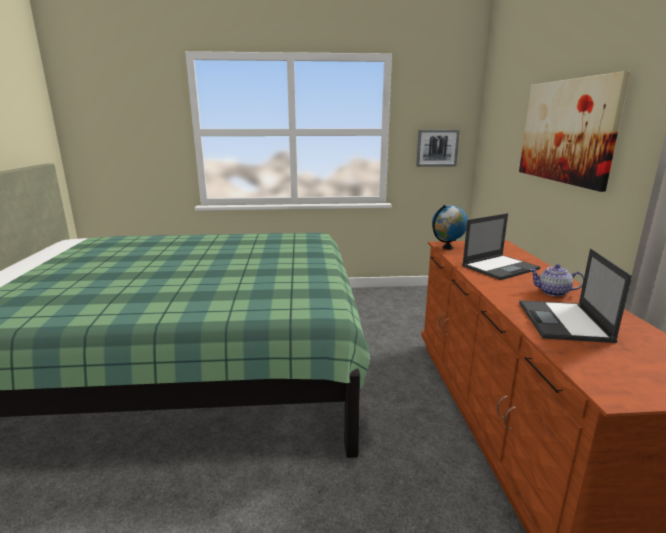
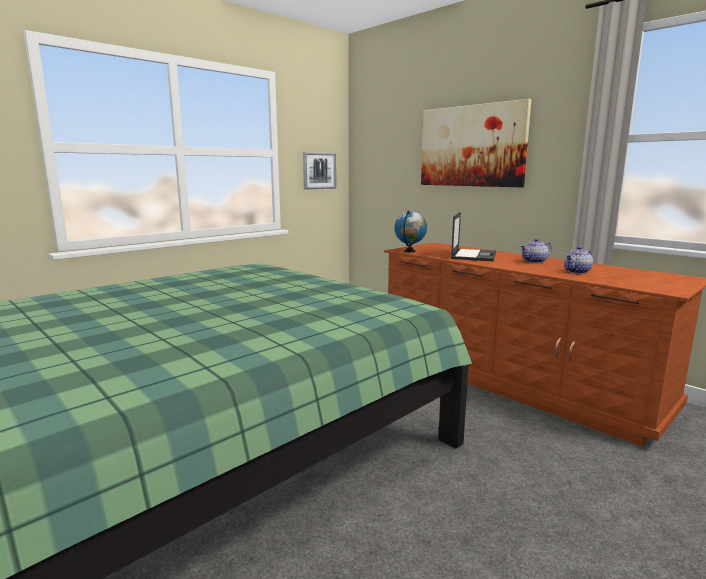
camera: 40 degrees left, 5 degrees down
(564, 322) = (577, 272): laptop -> teapot

